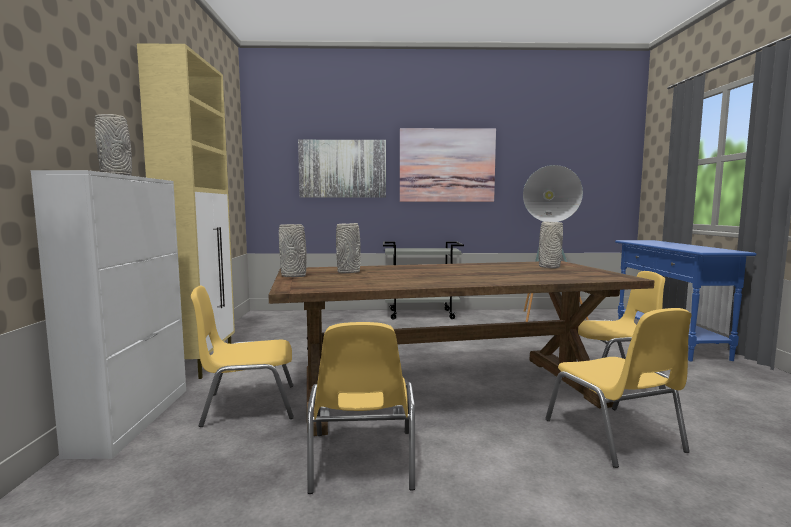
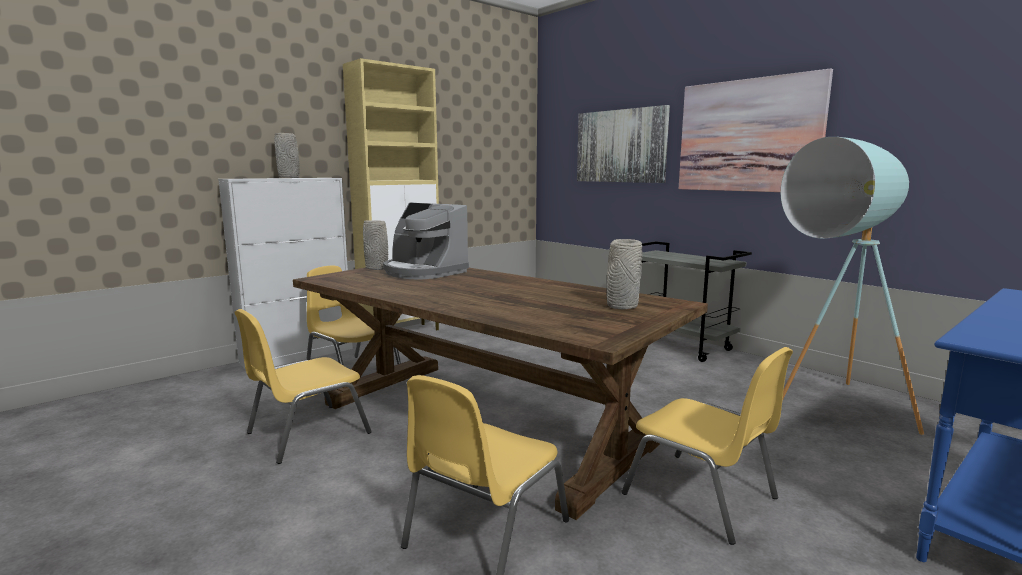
camera: 50 degrees right, 5 degrees up
(349, 272) = (423, 272): grey vase -> coffee machine

